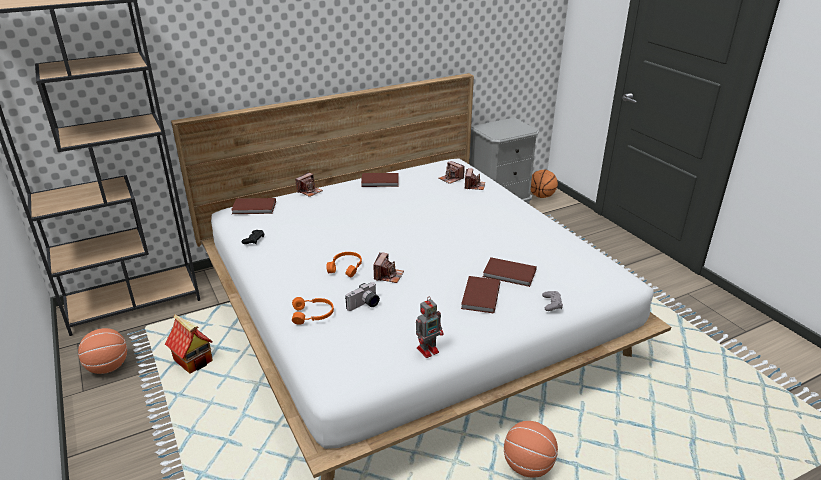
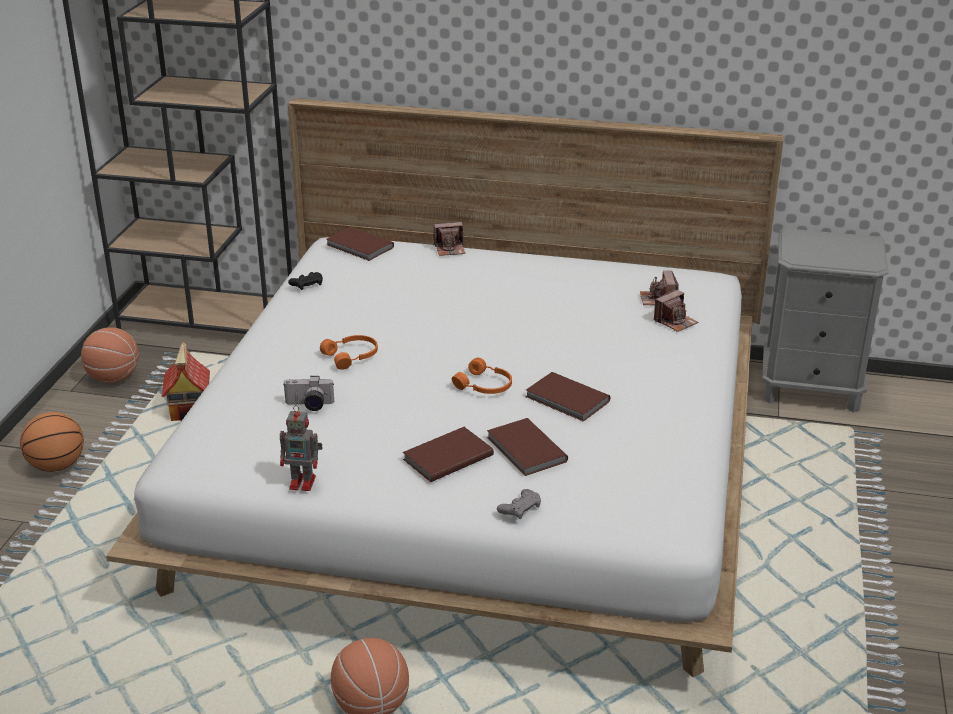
camera: 40 degrees right, 0 degrees up
(313, 315) = (247, 391): orange headphones -> orange headphones (484, 386)
(380, 182) = (555, 268): brown book -> brown book (567, 400)
(388, 275) = (382, 385): camera -> none
(541, 196) = (912, 401): basketball -> basketball (57, 466)

